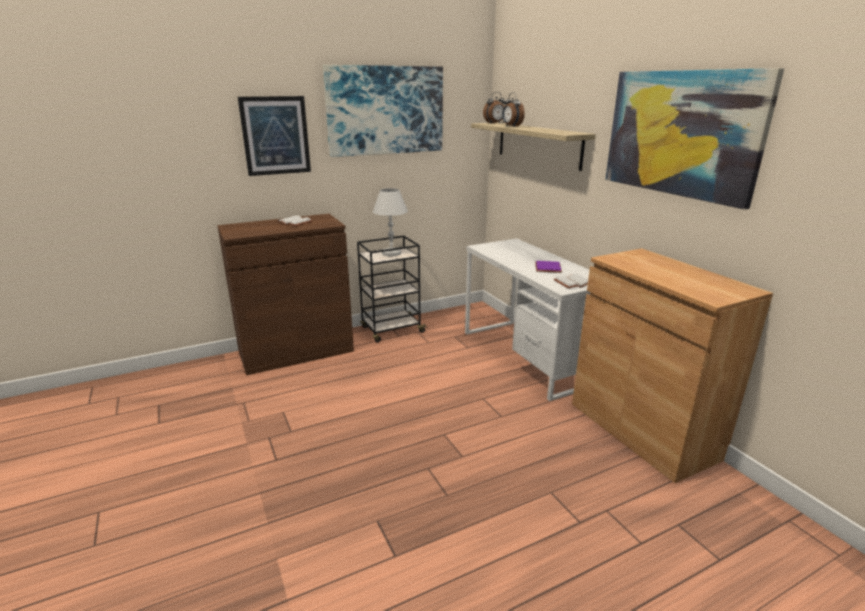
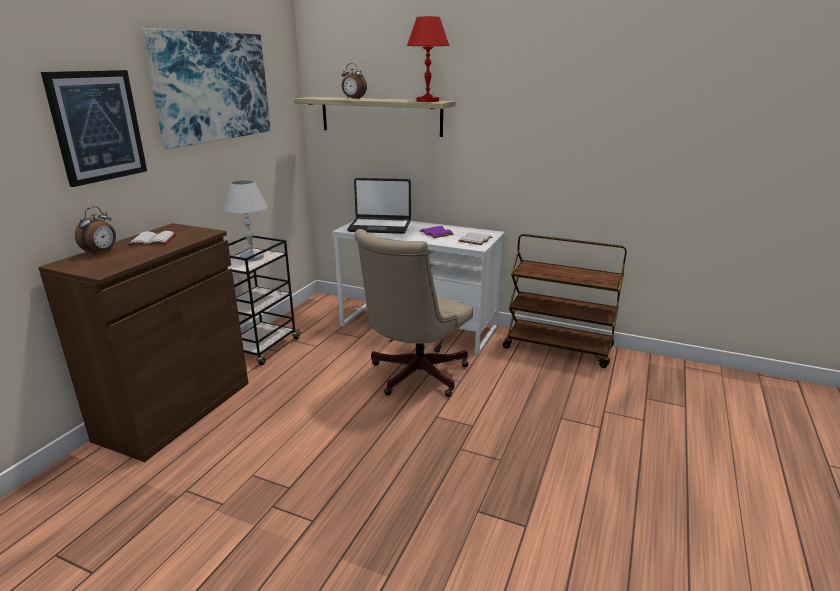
camera: 40 degrees left, 0 degrees up
(468, 395) = (414, 376): none -> beige office chair
(494, 123) = (320, 97): alarm clock -> alarm clock (101, 252)
(510, 251) = (380, 226): none -> laptop
(563, 132) = (427, 101): none -> red table lamp
(642, 430) = (558, 348): brown cabinet -> brown cart
(681, 133) = (549, 95): picture -> none

